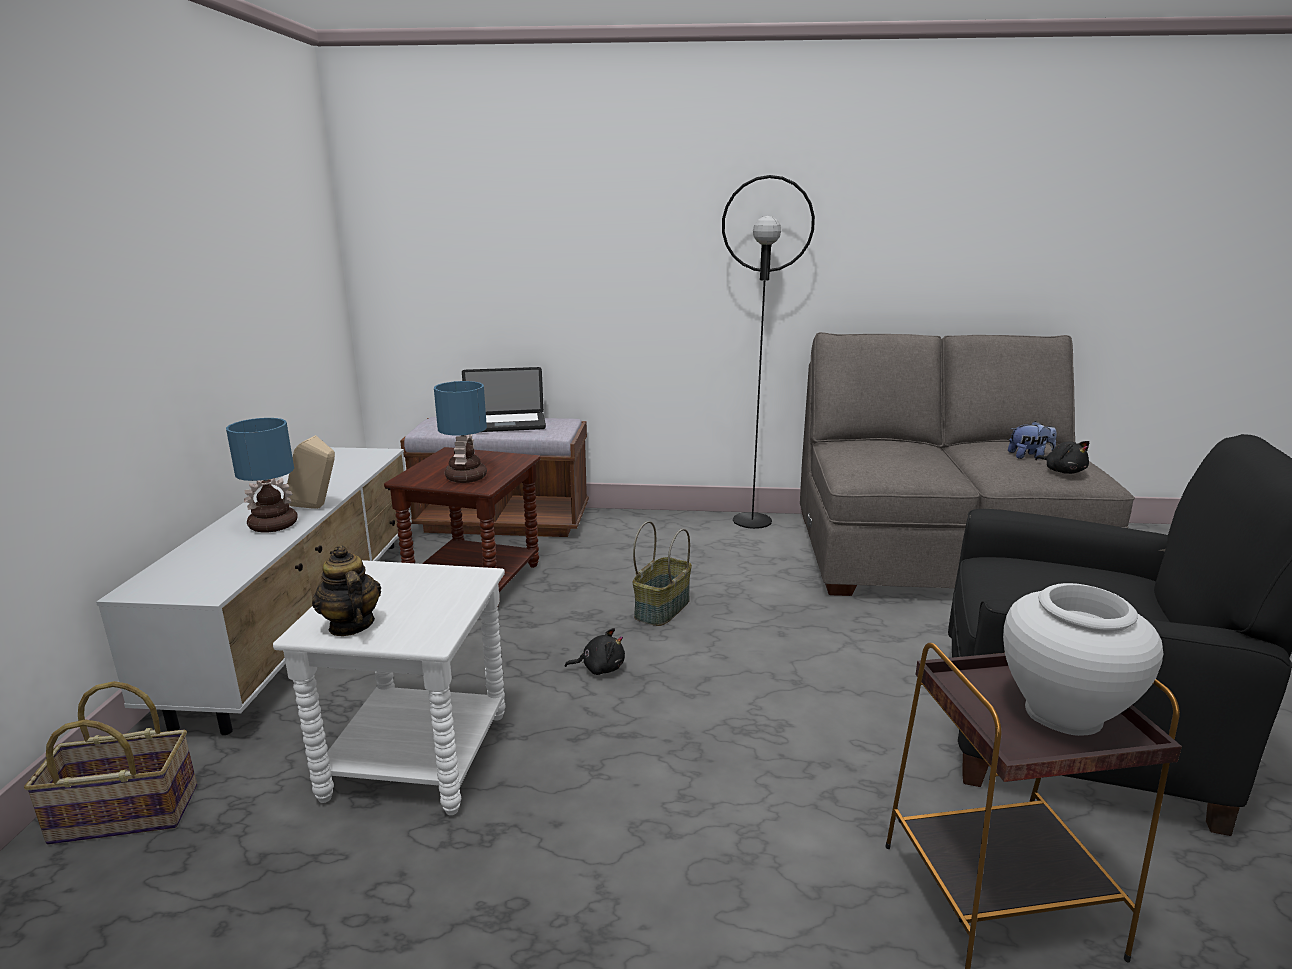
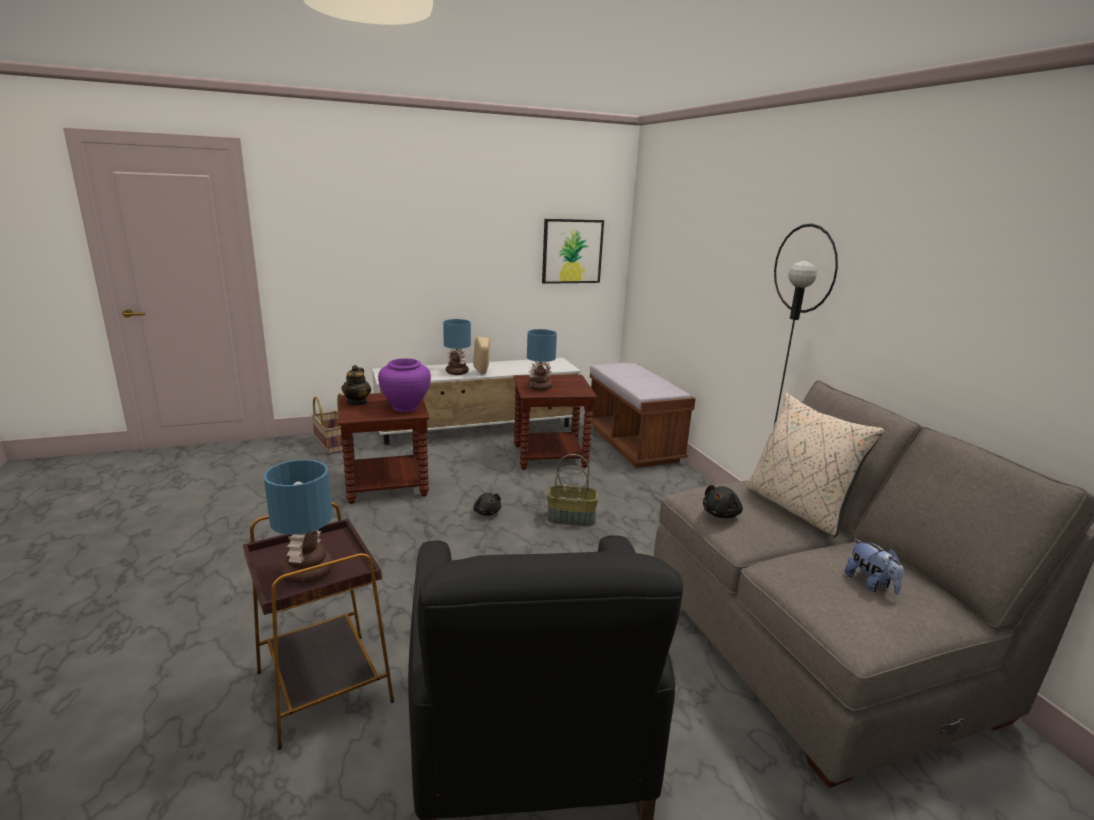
camera: 65 degrees right, 0 degrees up
(296, 262) = (572, 251): none -> picture
(351, 625) = (357, 402): teapot -> teapot turned 150 degrees clockwise
(416, 755) = (387, 484): white side table -> brown side table
(438, 582) = (405, 407): none -> purple vase
(505, 424) = (640, 379): laptop -> none
(896, 445) = (797, 508): none -> beige pillow
(1063, 471) = (841, 604): black plush toy -> black plush toy (721, 514)
(1063, 714) = (307, 572): white vase -> table lamp

